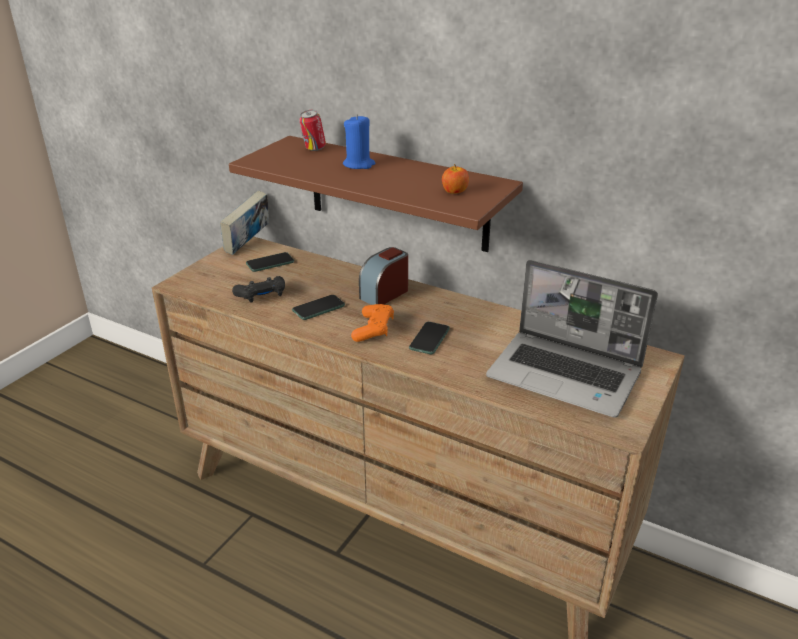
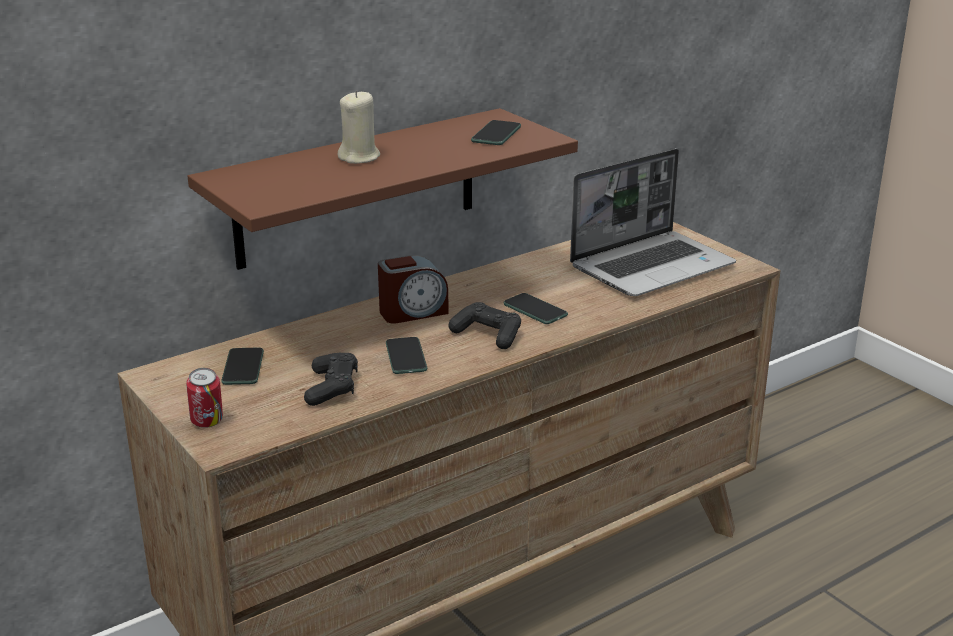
camera: 65 degrees left, 5 degrees down
(248, 244) = (162, 374): book -> none
(313, 149) = (270, 169): can -> can (207, 424)
(359, 165) = (359, 157): blue candle -> beige candle
(373, 329) = (487, 335): orange game controller -> black game controller
(384, 294) = (413, 312): alarm clock -> alarm clock turned 90 degrees counterclockwise
(454, 191) = (496, 134): apple -> phone

